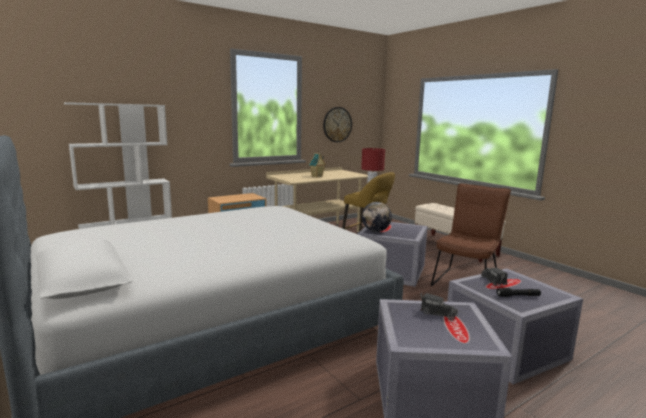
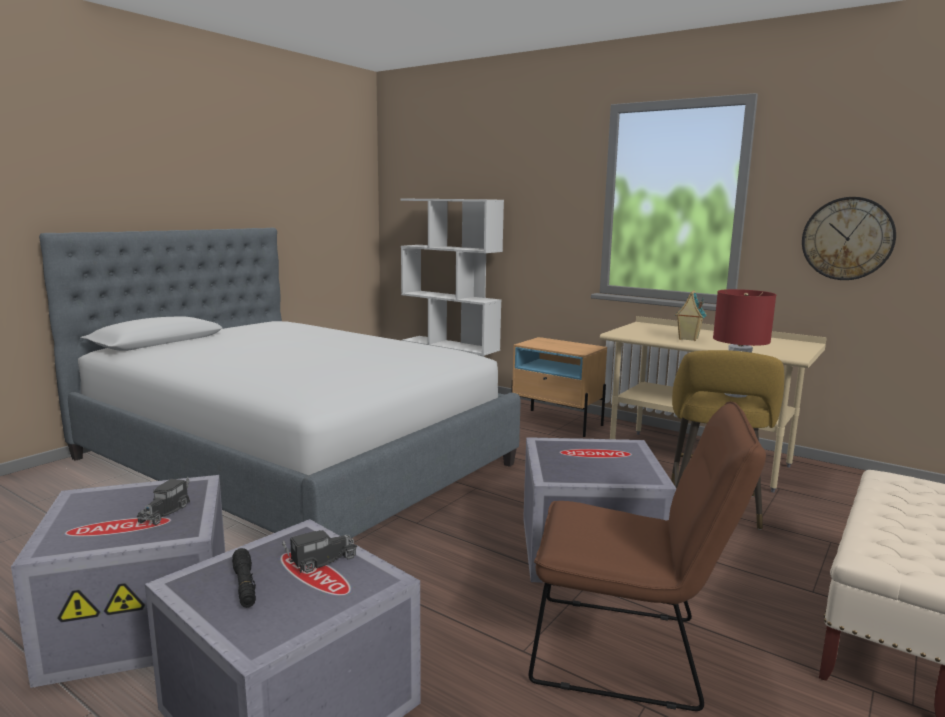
camera: 70 degrees right, 0 degrees up
(376, 231) = (560, 448): globe -> none

